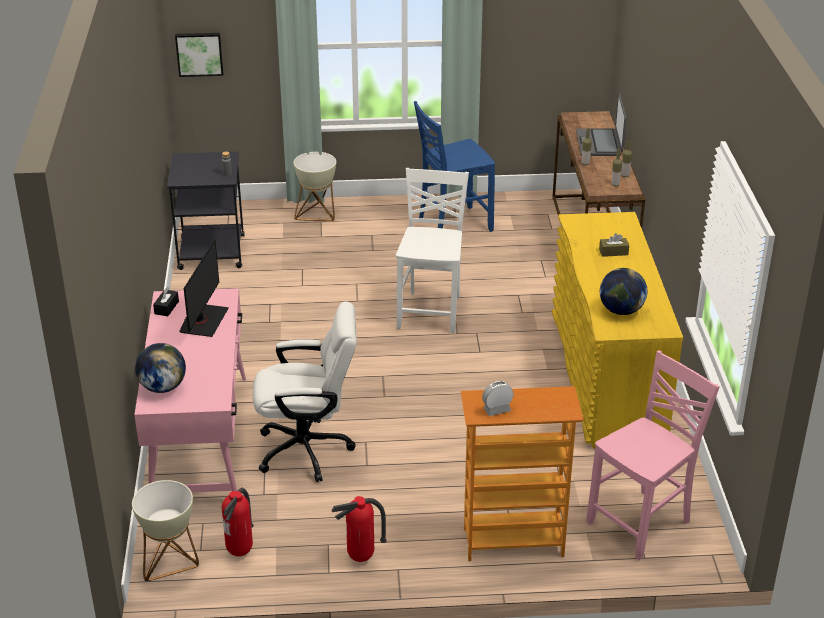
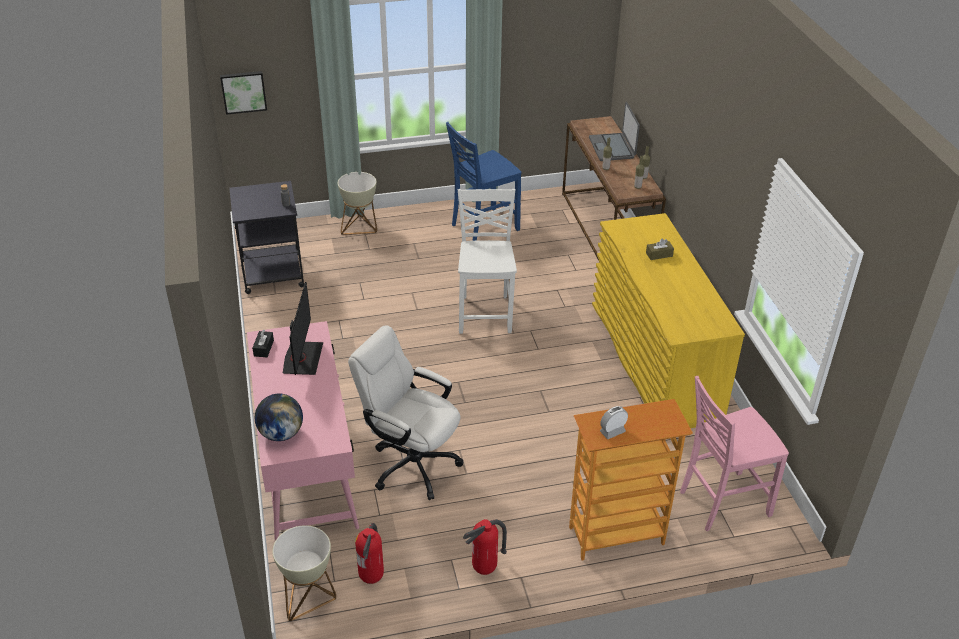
camera: 10 degrees left, 5 degrees up
(309, 450) = (410, 465): white office chair -> white office chair turned 135 degrees counterclockwise
(621, 310) = (683, 313): globe -> none
(641, 523) = (722, 502): pink chair -> pink chair turned 150 degrees counterclockwise

